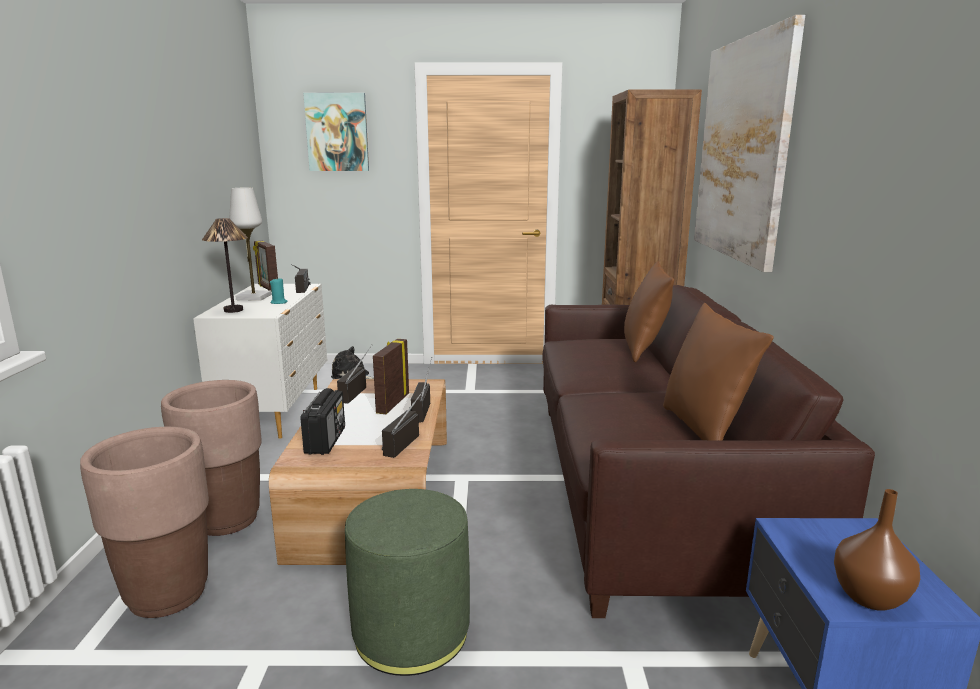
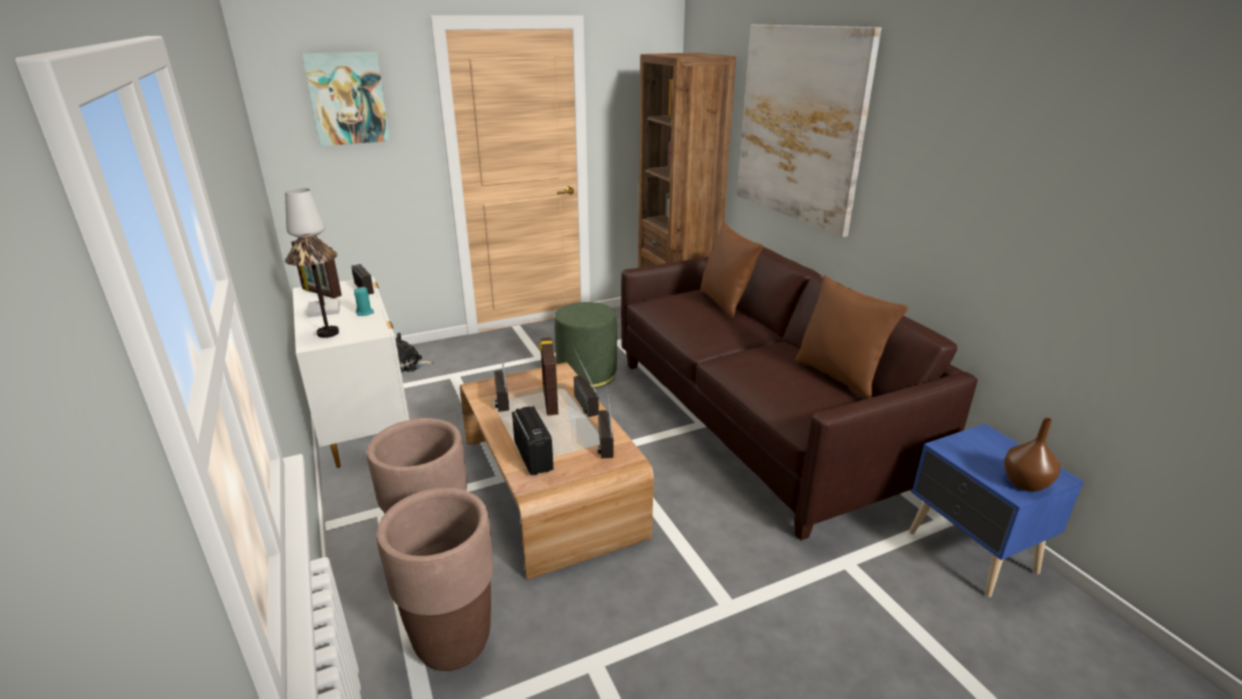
camera: 25 degrees left, 10 degrees up
(411, 632) = (689, 597): green ottoman -> green ottoman (587, 374)

